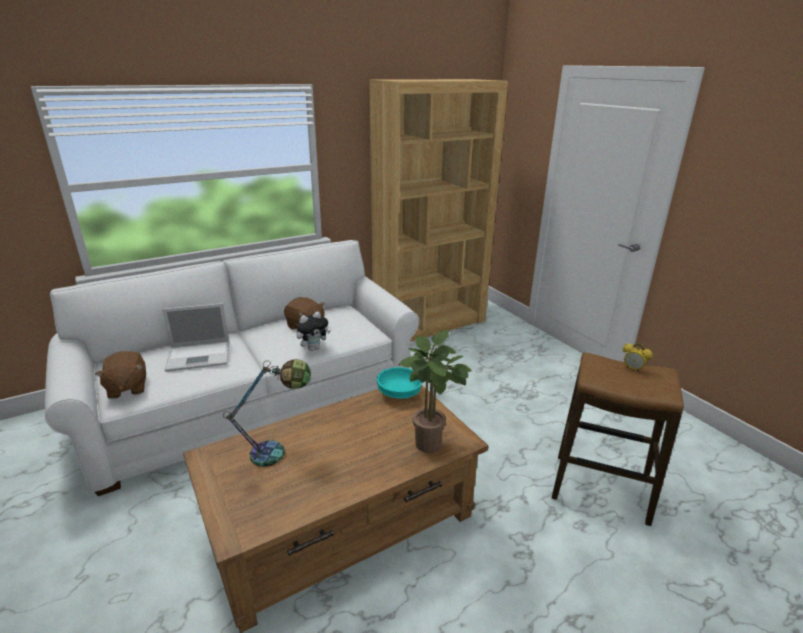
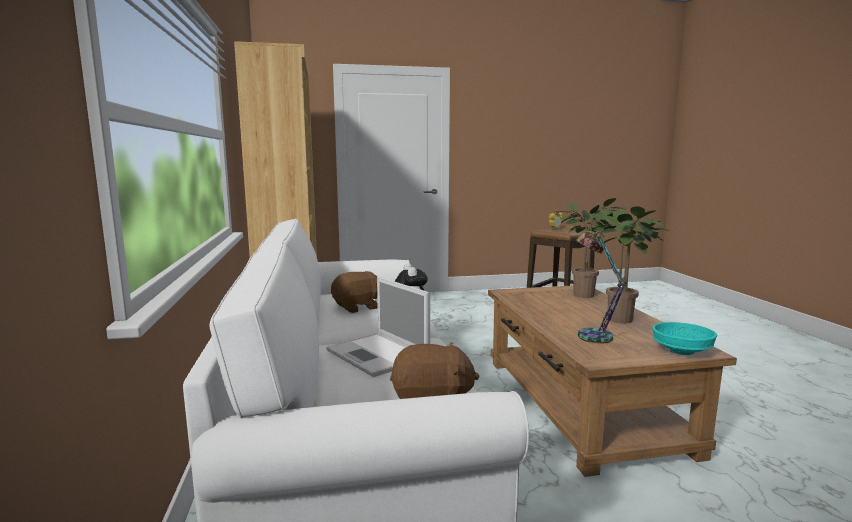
camera: 70 degrees left, 15 degrees down
(200, 356) = (379, 355): laptop -> laptop turned 135 degrees clockwise
(331, 477) = (624, 320): none -> potted plant
(399, 394) = (512, 295): turquoise bowl -> turquoise bowl (682, 351)

